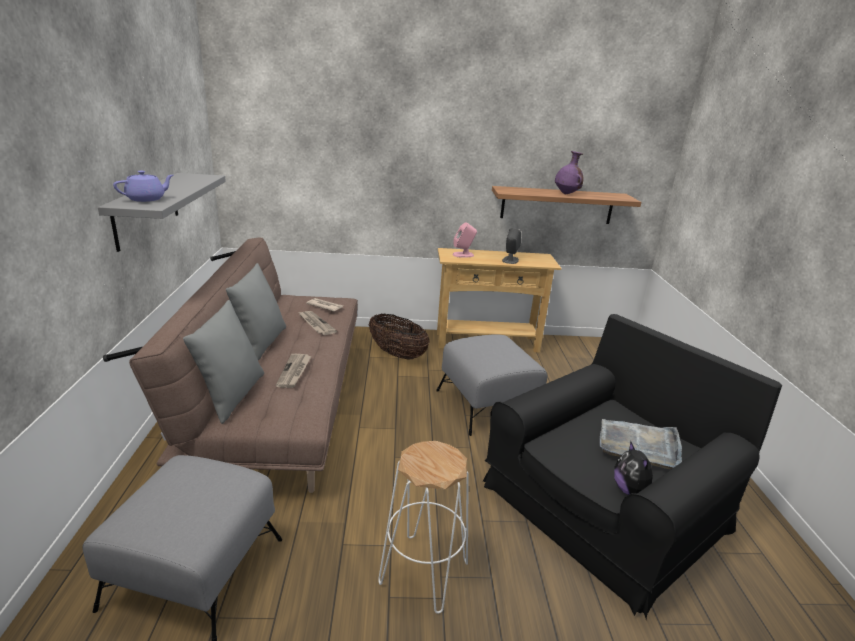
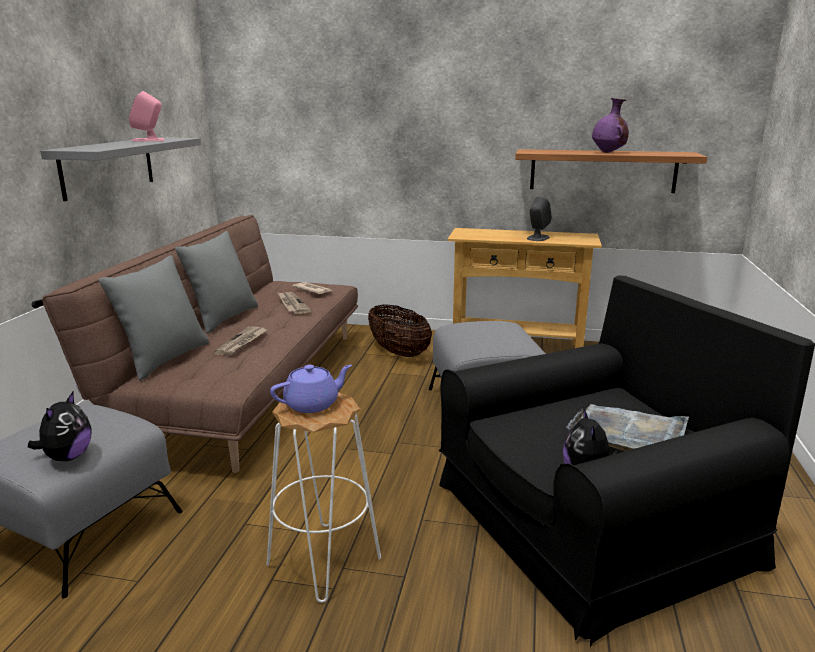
camera: 15 degrees right, 5 degrees down
(147, 199) = (94, 147): purple teapot -> purple teapot (313, 404)
(203, 523) = (67, 457): none -> plush toy
(463, 255) = (481, 233): pink speaker -> pink speaker (149, 140)

